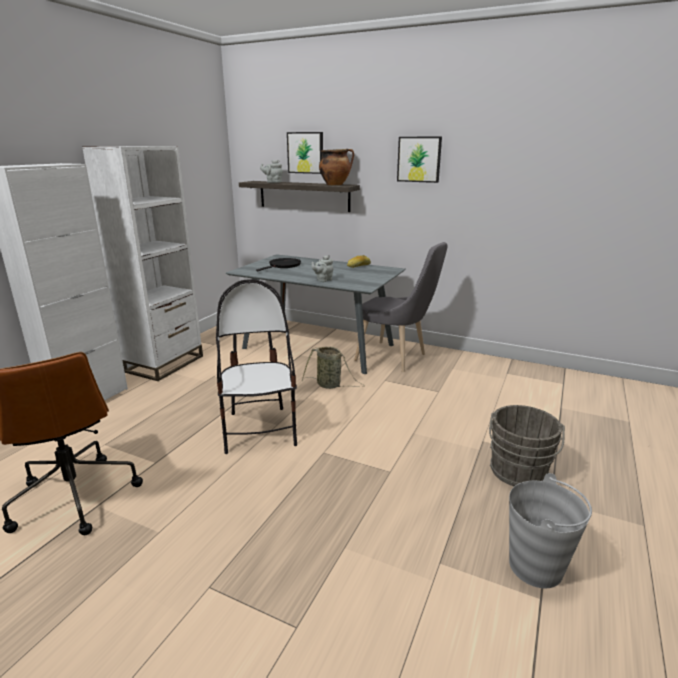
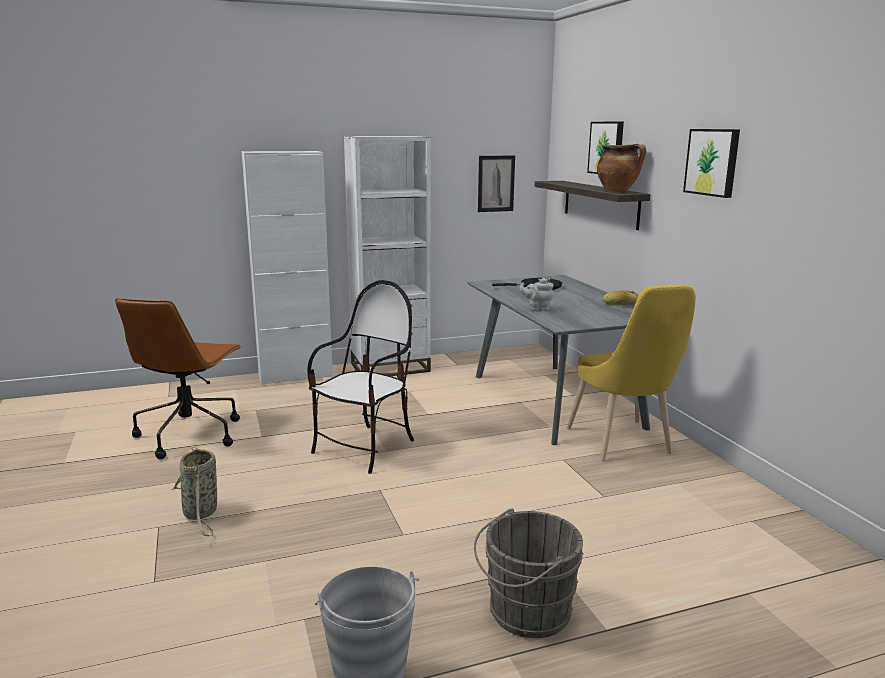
camera: 45 degrees right, 5 degrees down
(202, 187) = (496, 183): none -> picture
(273, 182) = (568, 183): grey teapot -> none
(330, 385) = (495, 440): basket -> basket (201, 514)
(395, 358) = (622, 444): grey chair -> yellow chair

